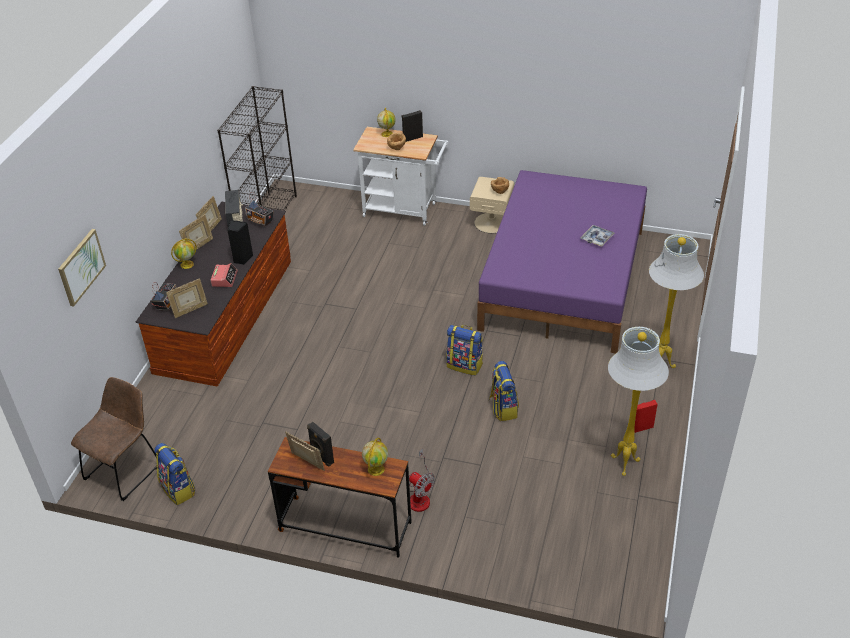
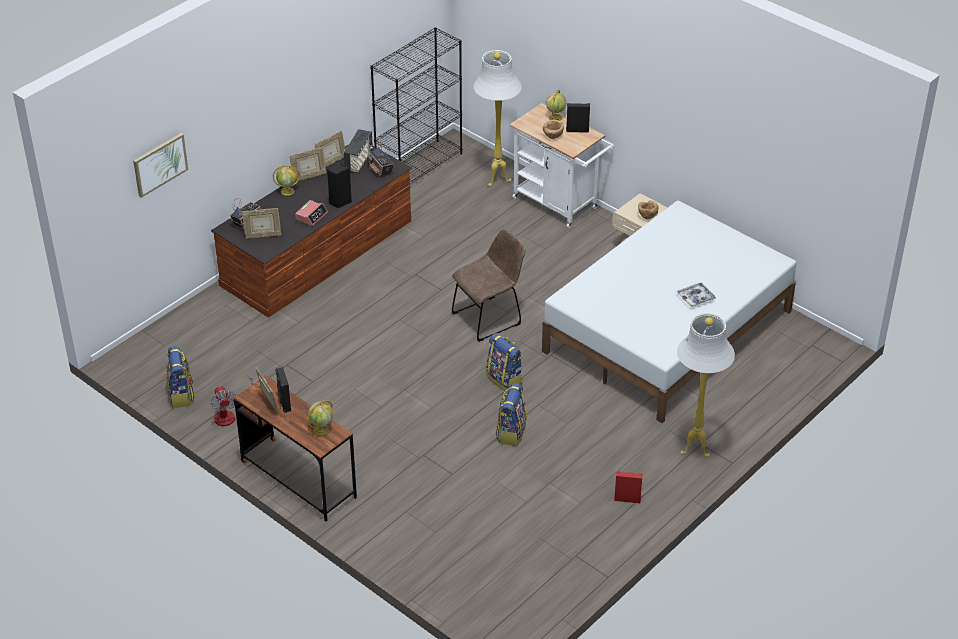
camera: 25 degrees right, 0 degrees up
(125, 470) = (148, 362): brown chair -> brown chair (489, 317)
(419, 496) = (379, 479): fan -> fan (229, 413)
(564, 279) = (668, 332): purple bed -> white bed
(623, 464) = (584, 524): white floor lamp -> white floor lamp (496, 180)

